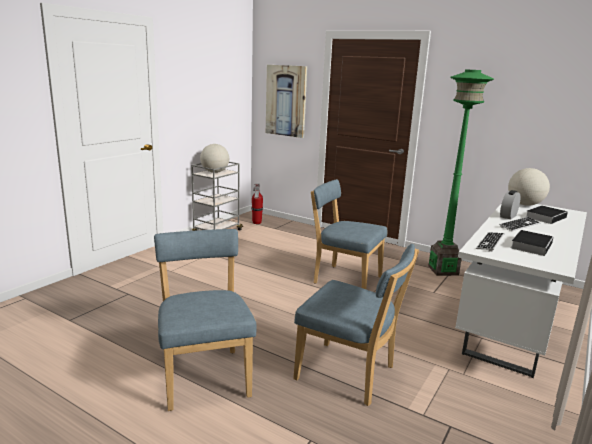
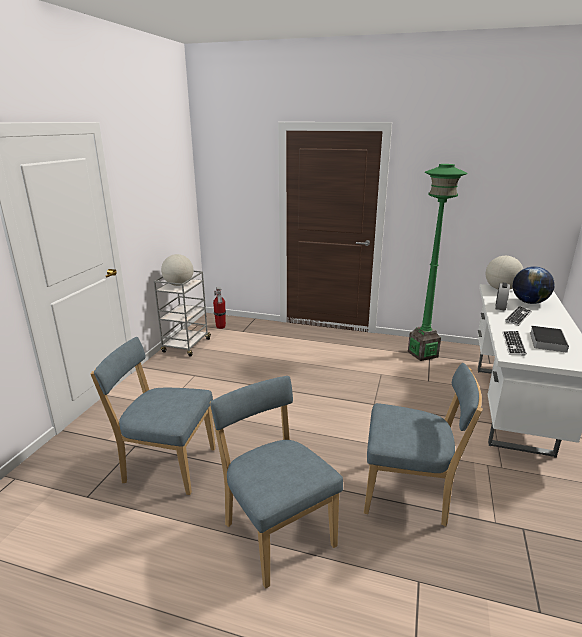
camera: 15 degrees left, 5 degrees up
(286, 101) = (237, 197): picture -> none
(344, 279) = (343, 382): blue chair -> blue chair (166, 465)
(546, 217) = (529, 302): book -> globe

